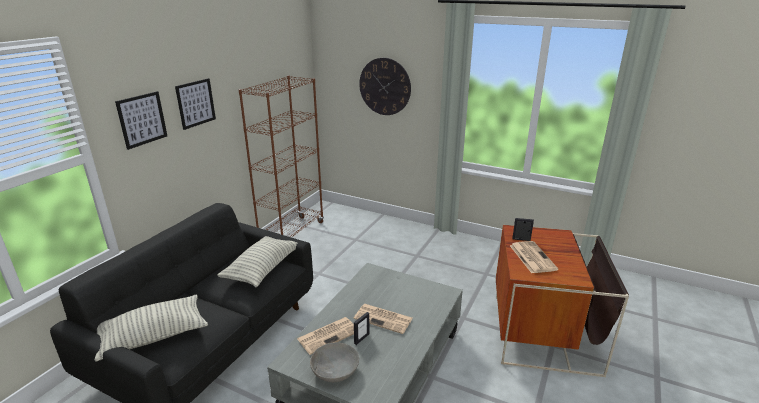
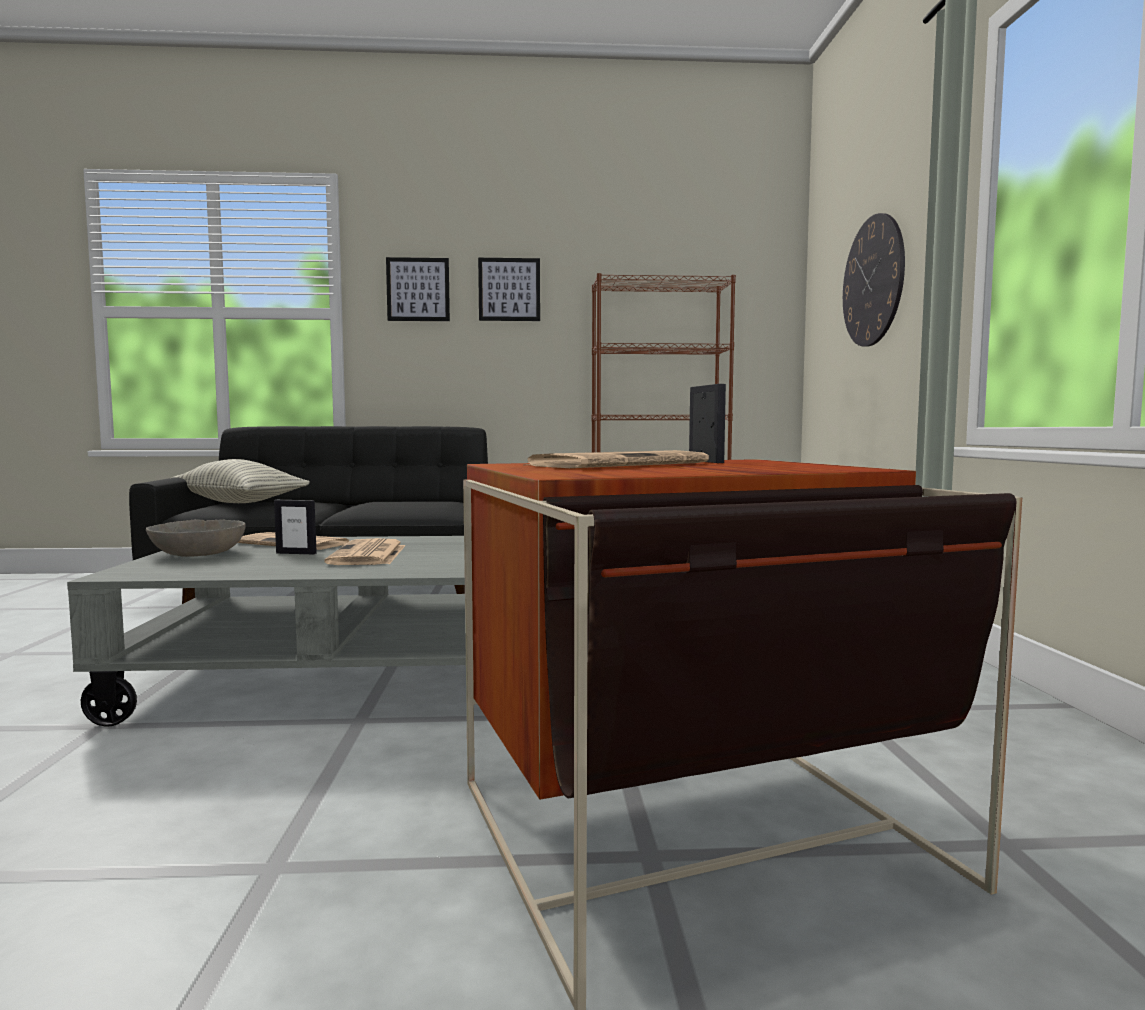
camera: 60 degrees right, 20 degrees down
(262, 269) = (427, 504): pillow -> none

